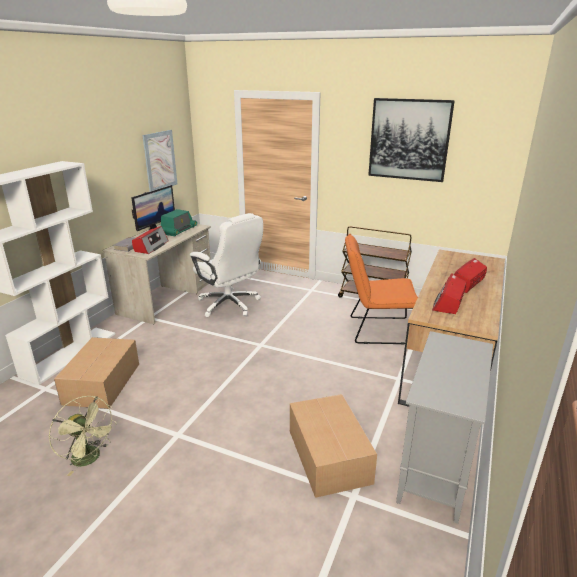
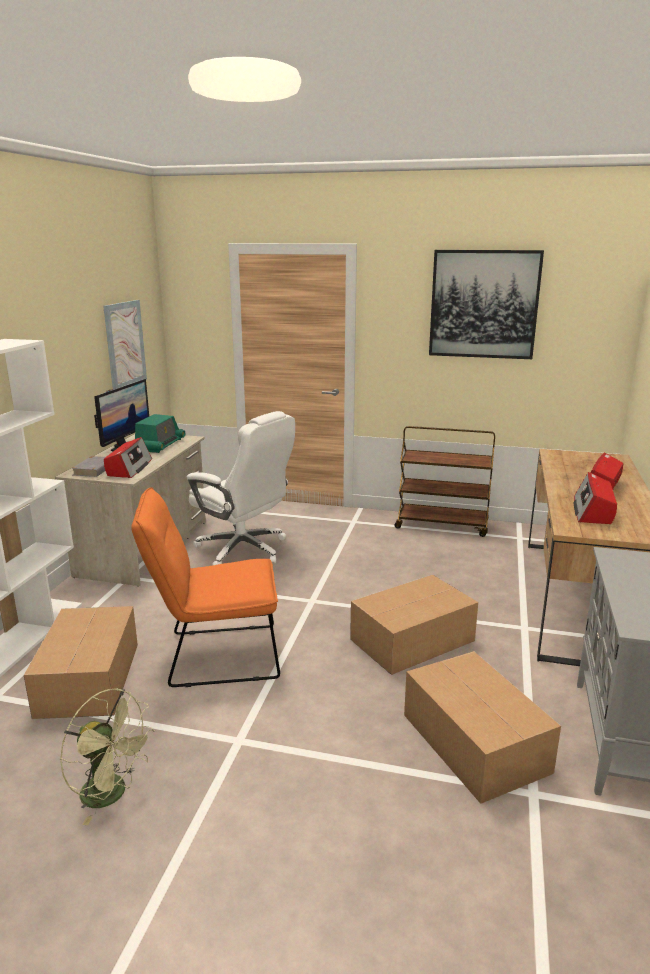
camera: 10 degrees left, 5 degrees down
(318, 379) = (414, 640): none -> cardboard box
(376, 330) = (465, 567): orange chair -> orange chair (214, 656)

